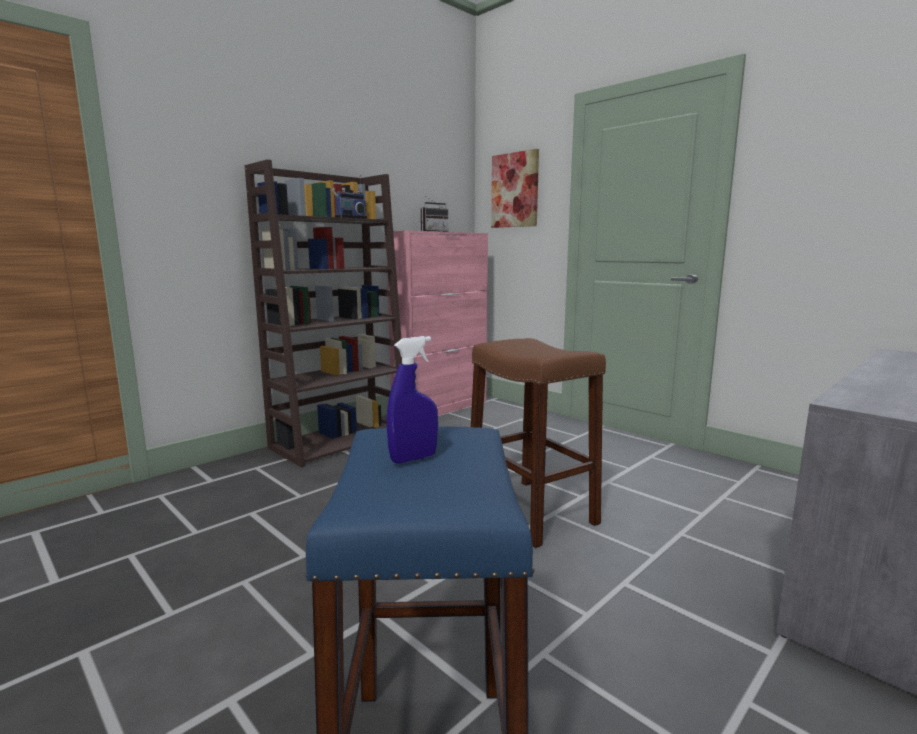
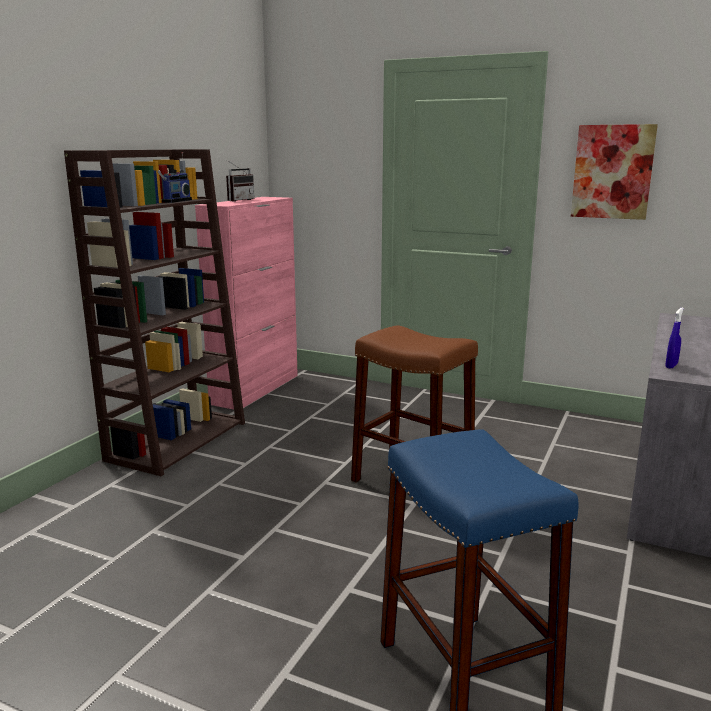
camera: 20 degrees left, 5 degrees up
(413, 458) = (462, 461): blue spray bottle -> blue spray bottle (671, 366)
(515, 190) = (318, 151): picture -> picture (612, 172)

